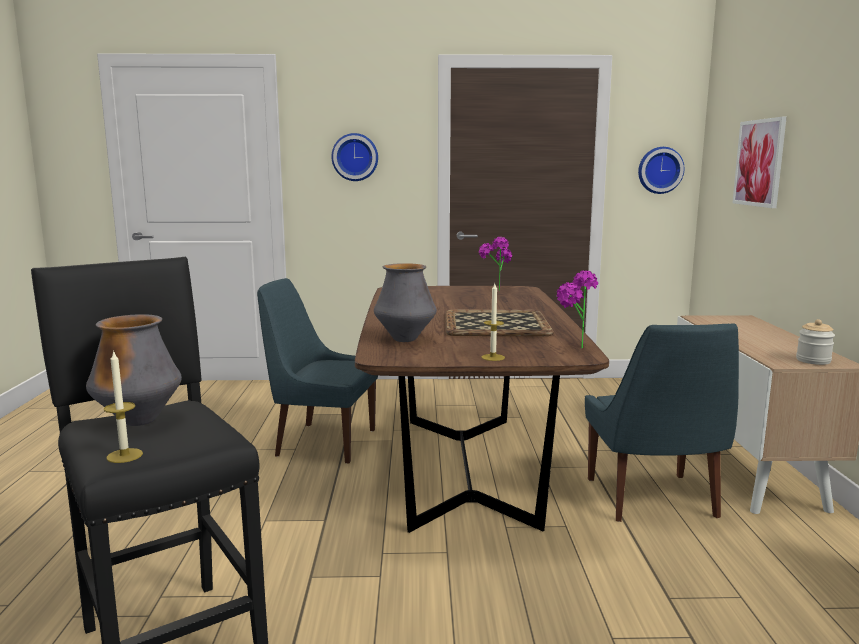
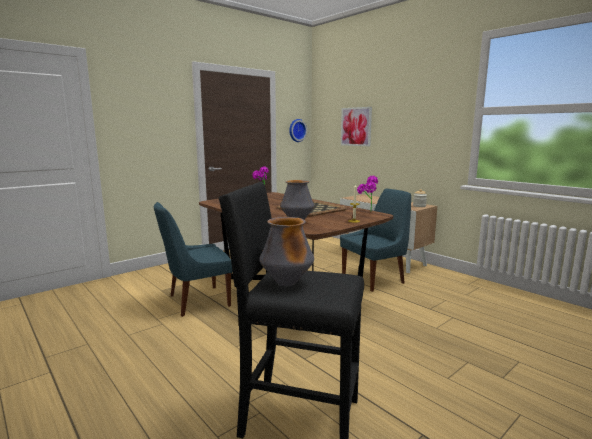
camera: 40 degrees left, 0 degrees up
(124, 455) = (334, 295): candle -> none
(355, 157) = (146, 122): wall clock -> none
(652, 500) = (374, 279): blue chair -> blue chair turned 75 degrees counterclockwise

